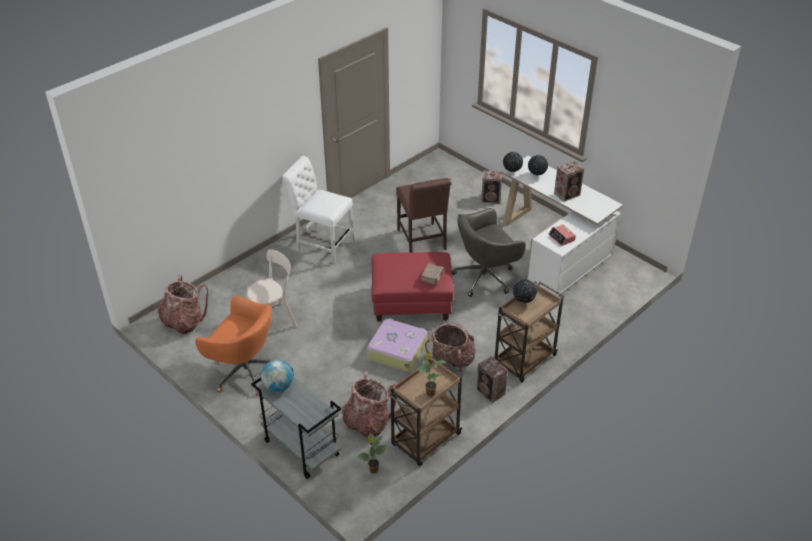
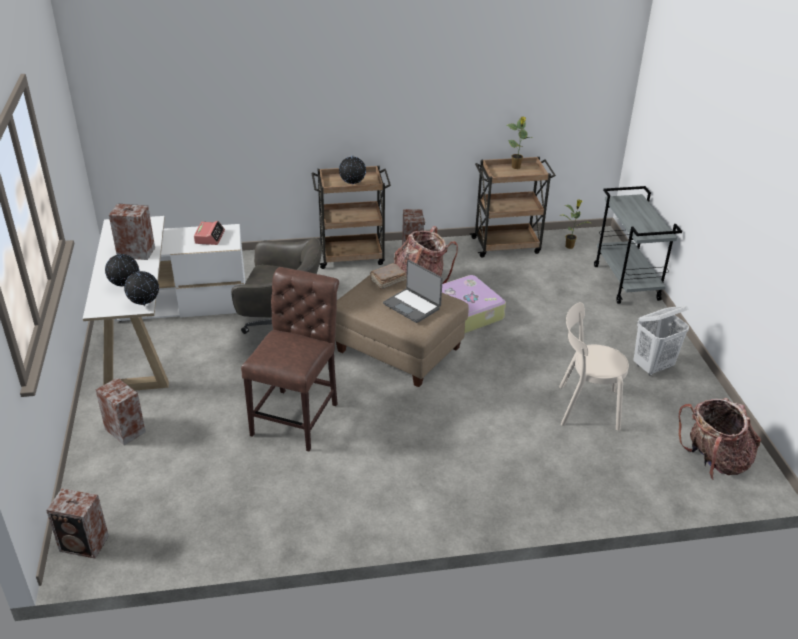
camera: 145 degrees left, 5 degrees down
(244, 371) = (653, 367): orange office chair -> white laundry basket
(278, 386) = (651, 230): globe -> none
(322, 244) = (439, 484): white chair -> none
(367, 422) = (548, 275): backpack -> none
(399, 267) = (412, 306): none -> laptop
(411, 302) = (399, 350): red ottoman -> beige ottoman
(441, 162) = (85, 544): none -> speaker

